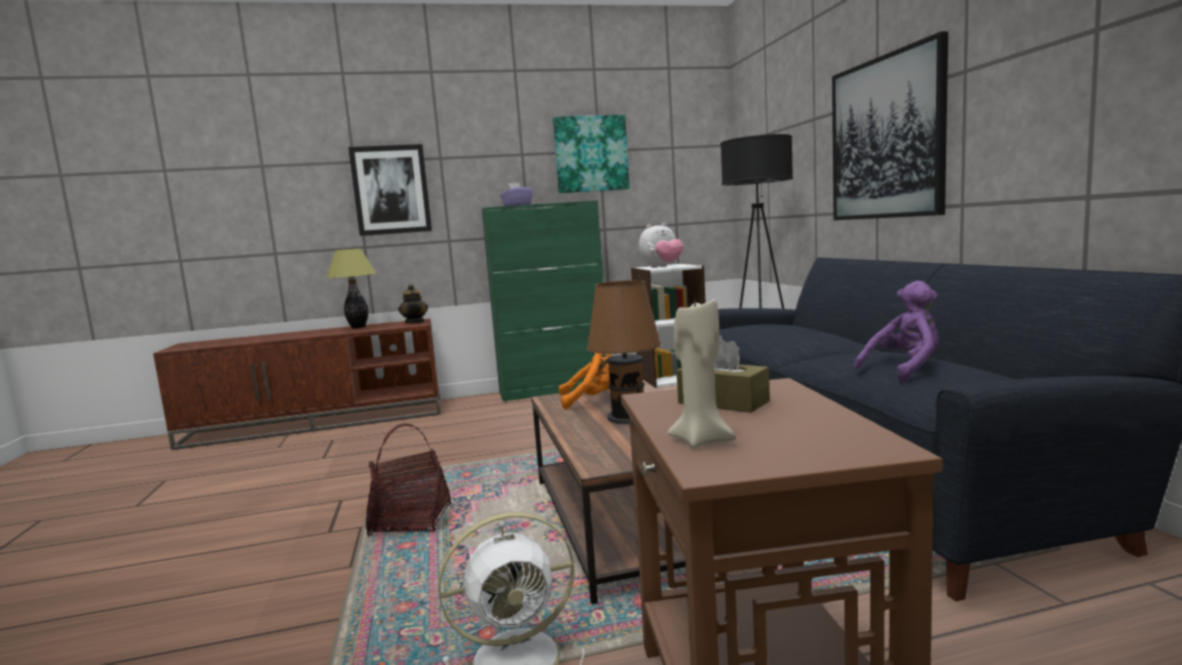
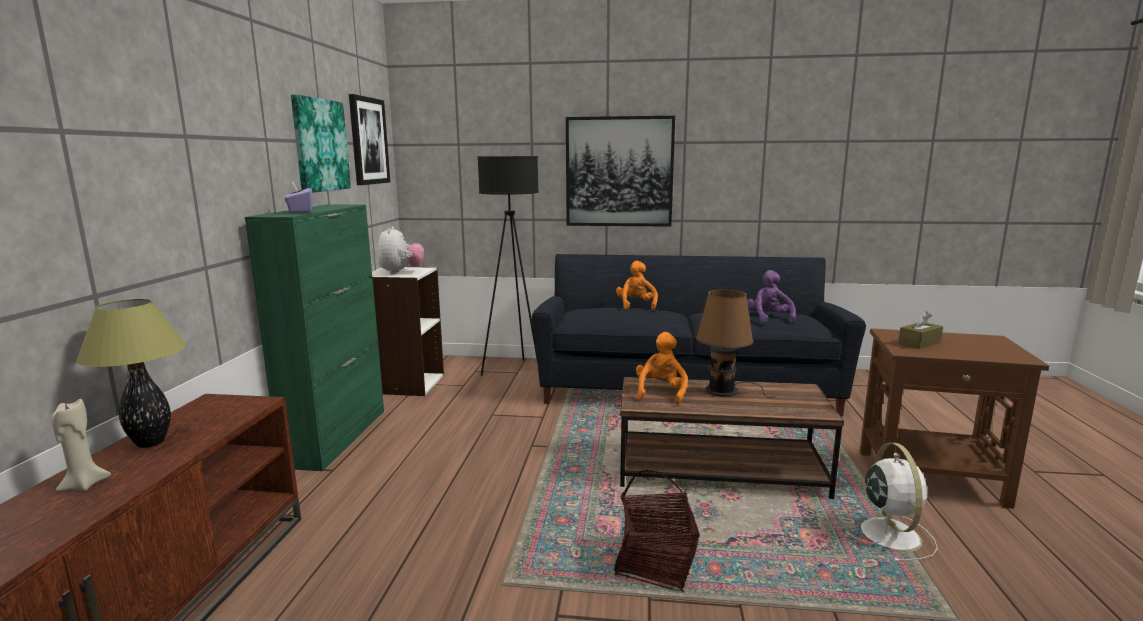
camera: 70 degrees left, 5 degrees up
(391, 190) = (131, 188): picture -> picture (368, 141)
(415, 322) = (223, 403): teapot -> none
(701, 440) = (986, 354): beige candle -> beige candle (84, 485)
(820, 328) = (636, 305): none -> orange plush toy

